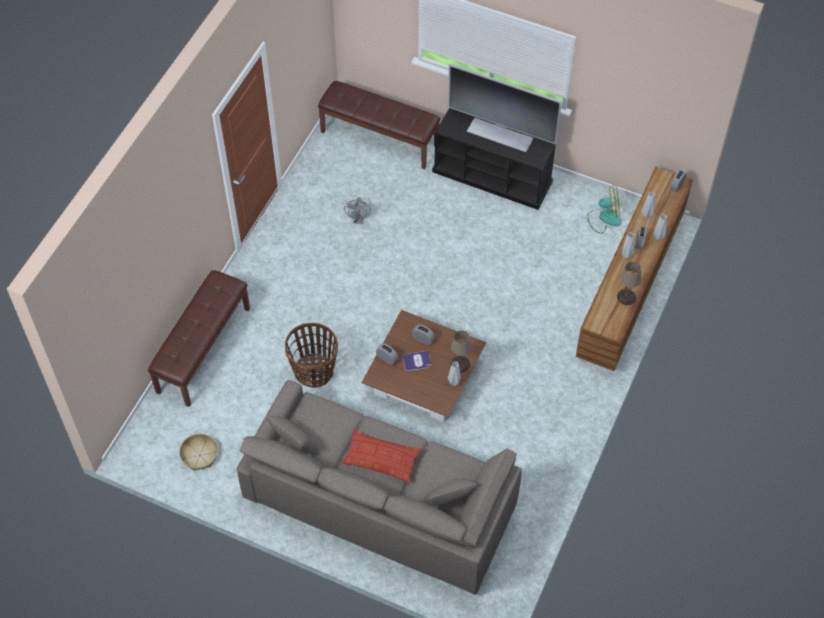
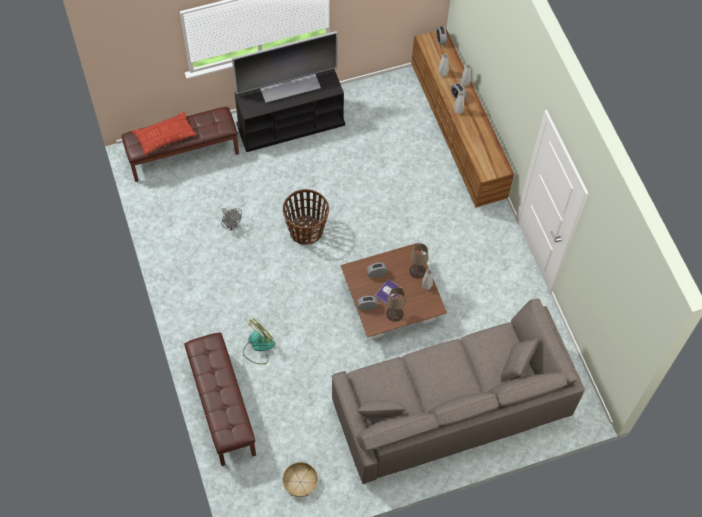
camera: 45 degrees left, 5 degrees up
(314, 371) = (315, 357): basket -> basket (306, 230)
(381, 458) = (446, 376): pillow -> pillow (164, 135)
(604, 218) = (393, 99): fan -> fan (258, 347)
(626, 297) = (487, 140): beige table lamp -> beige table lamp (394, 314)

